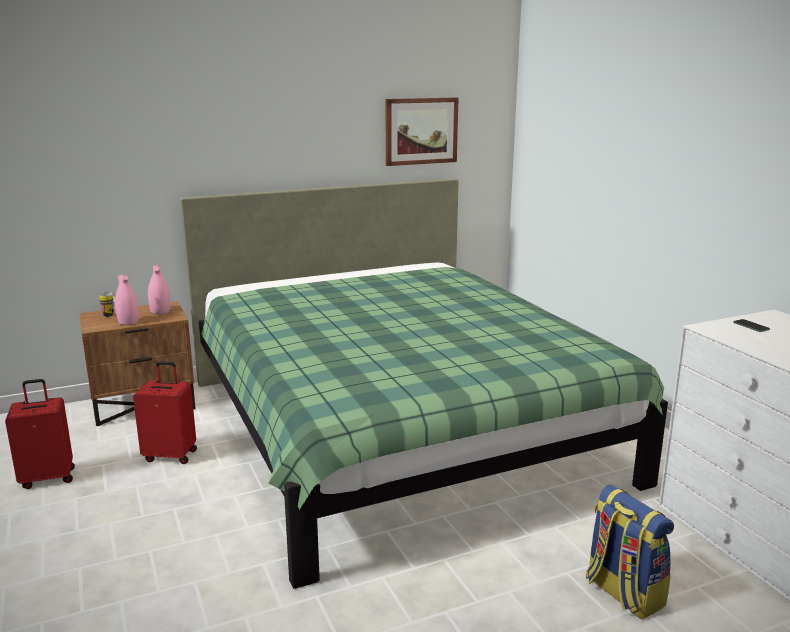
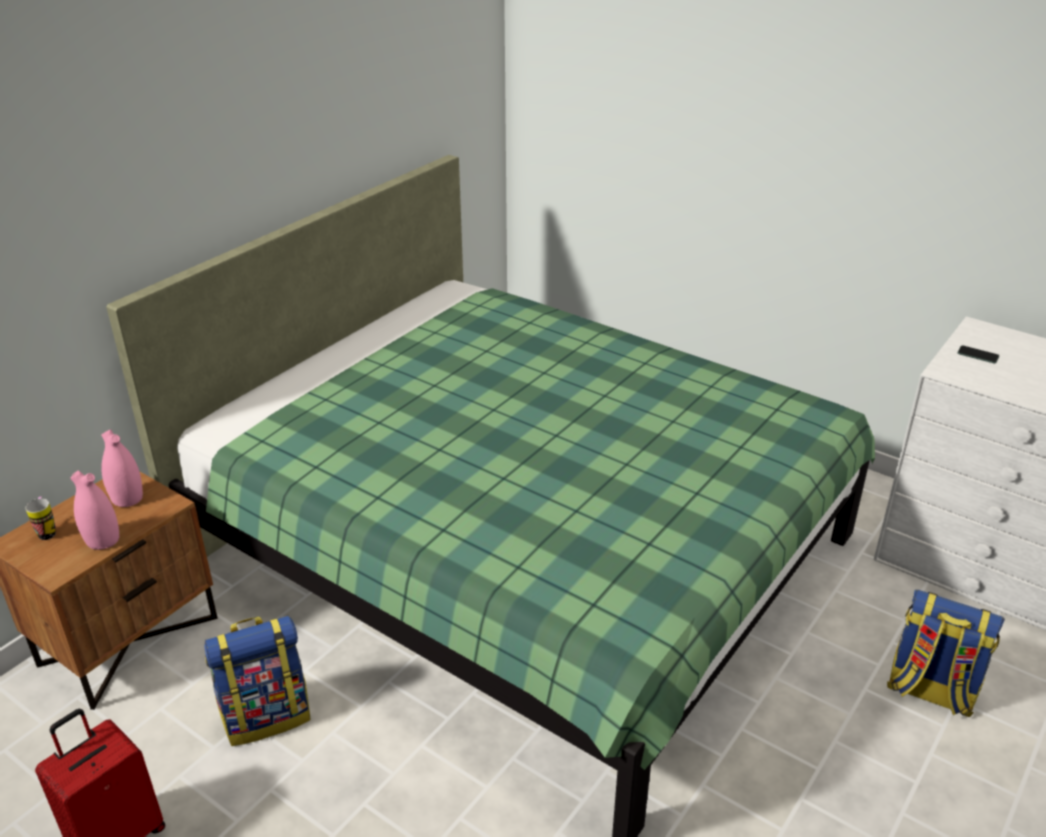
camera: 30 degrees left, 15 degrees up
(171, 455) = (267, 715): red suitcase -> backpack
(421, 131) = (404, 95): picture -> none

